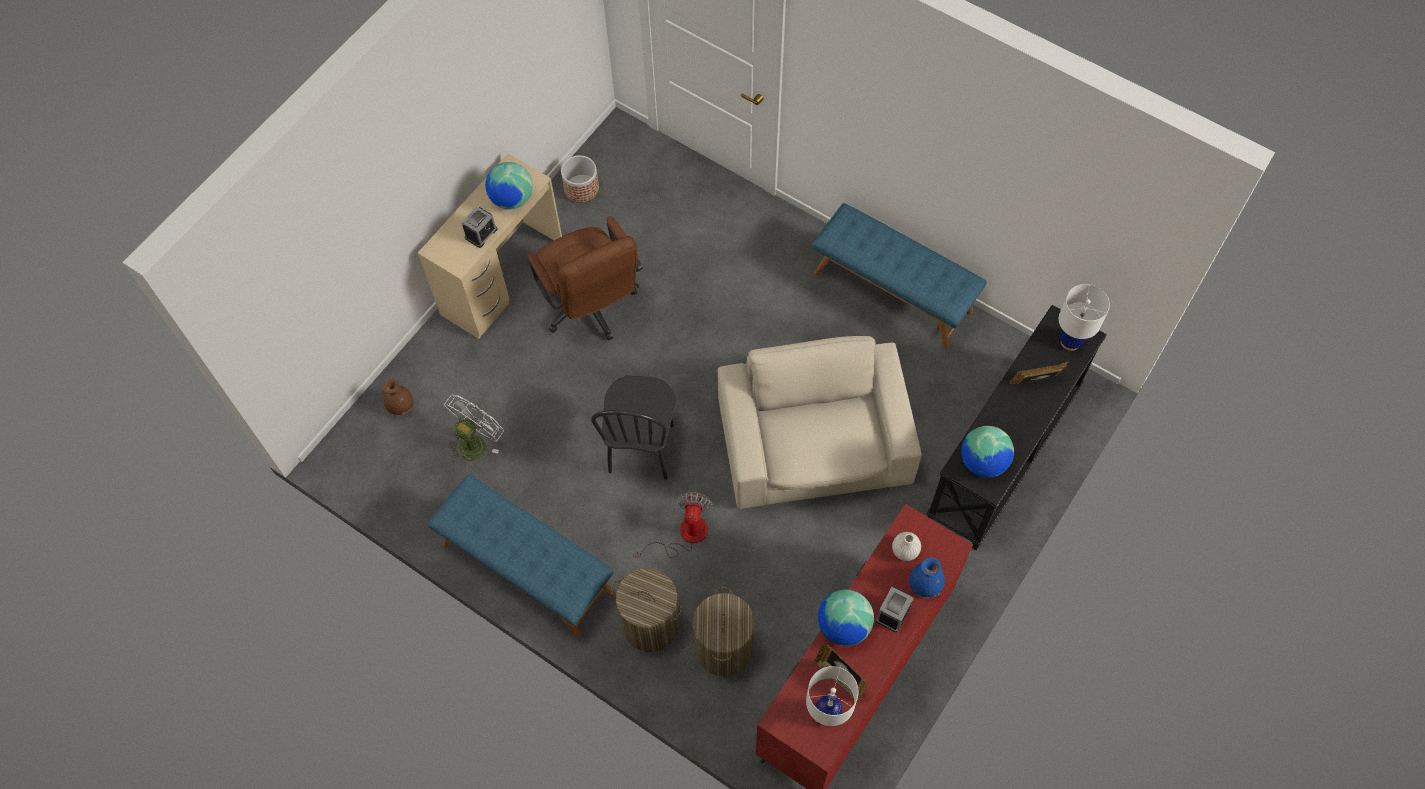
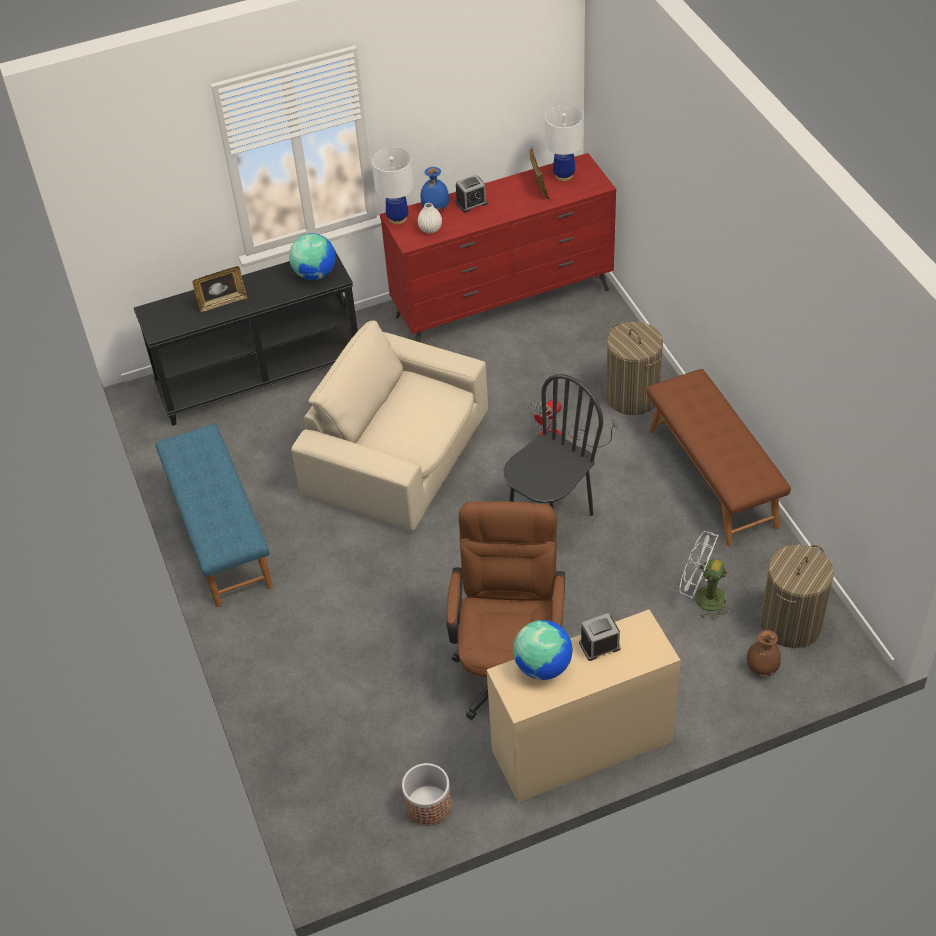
camera: 145 degrees left, 15 degrees down
(475, 442) = (702, 598): white fan -> white fan turned 45 degrees clockwise
(526, 569) = (713, 477): blue bench -> brown bench
(724, 648) = (585, 359): laundry basket -> laundry basket (790, 624)
(815, 443) = (398, 453): beige armchair -> beige armchair turned 90 degrees clockwise
(843, 626) = (512, 210): globe -> none
(1034, 382) = (222, 302): picture frame -> picture frame turned 45 degrees counterclockwise
(1070, 342) = (165, 314): white table lamp -> white table lamp (397, 218)

